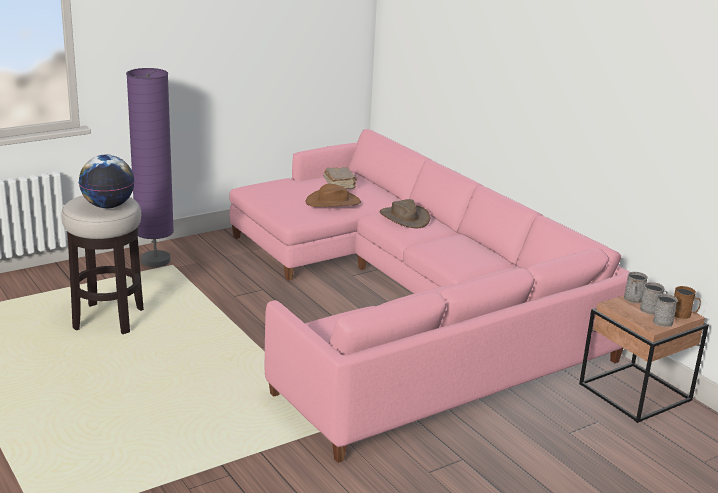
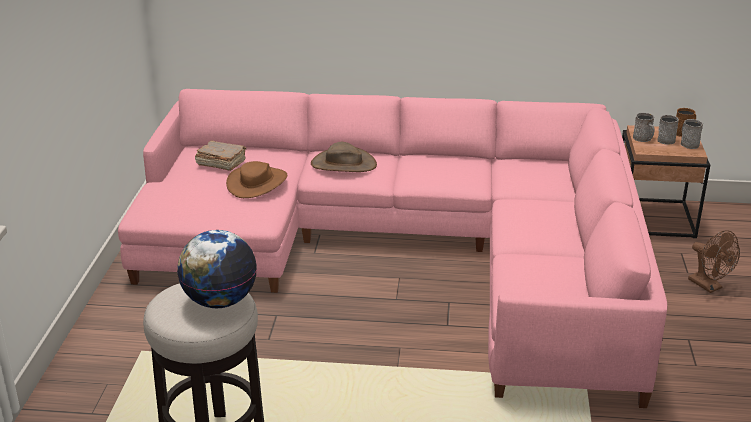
camera: 50 degrees left, 5 degrees up
(155, 261) = (112, 359): purple floor lamp -> none
(563, 449) = (709, 286): none -> brown fan

